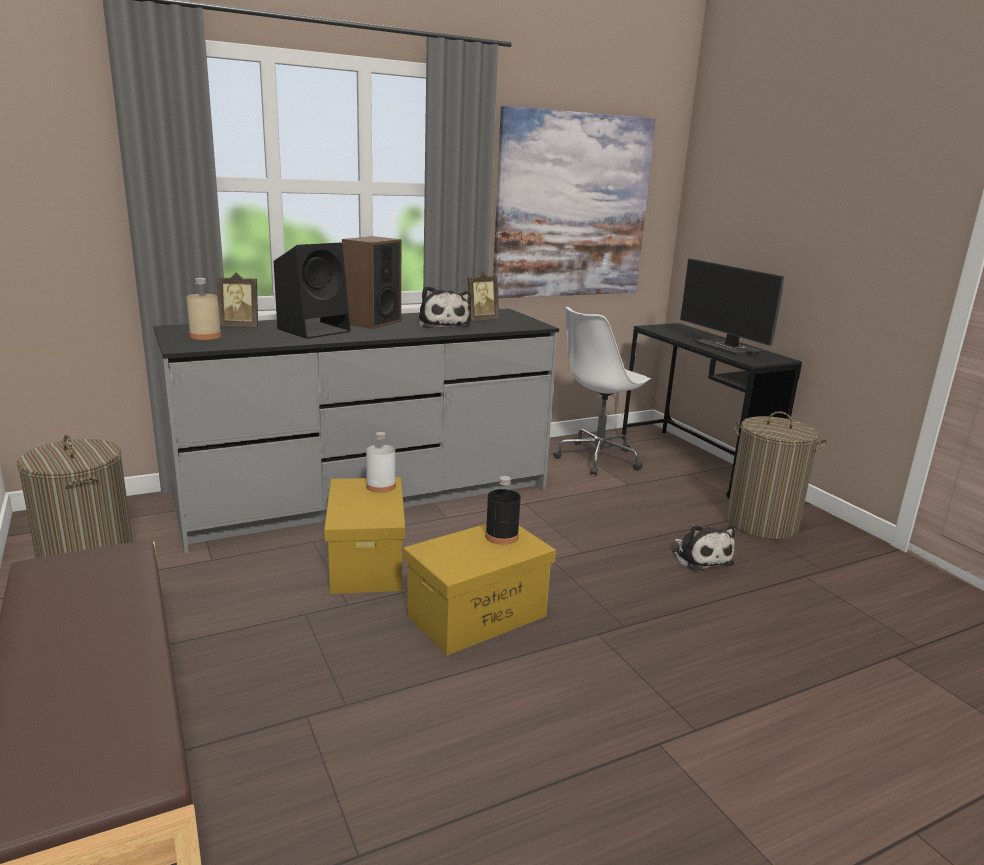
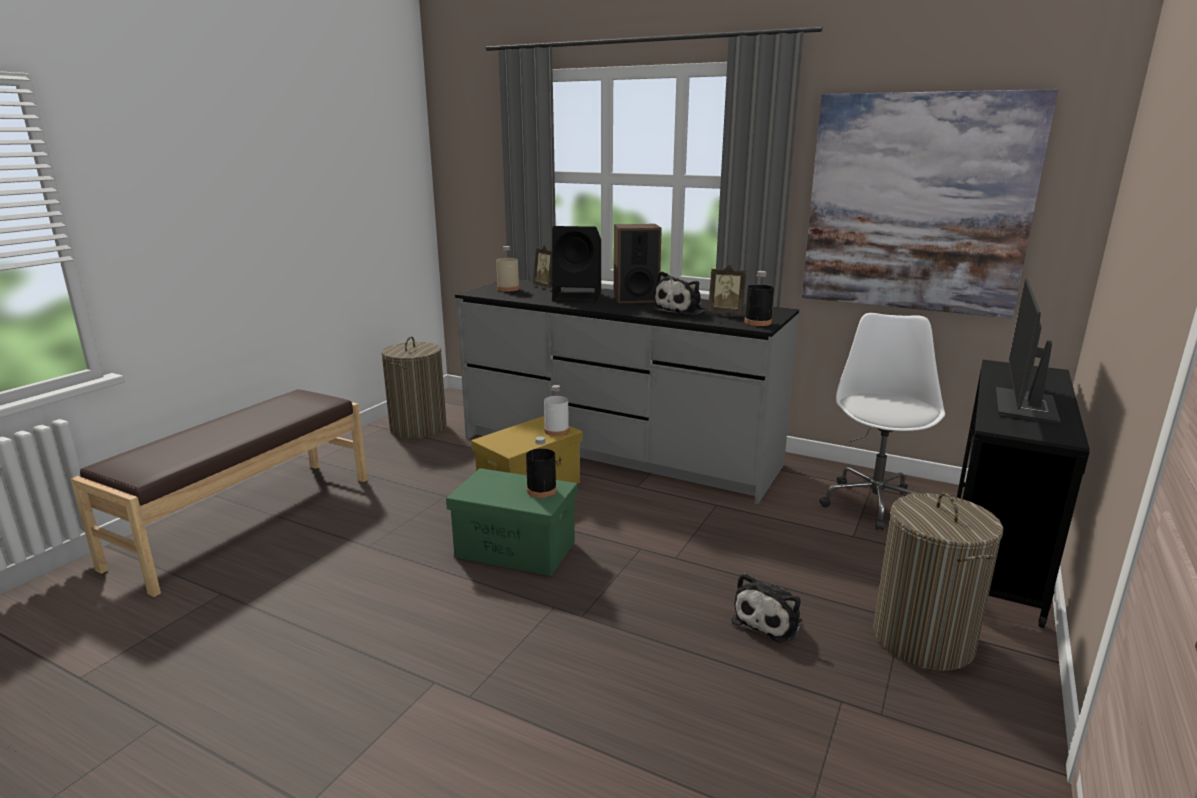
camera: 55 degrees right, 0 degrees up
(476, 616) = (514, 549): yellow storage box -> green storage box
(525, 323) = (757, 322): none -> black bottle
(596, 459) = (874, 503): white office chair -> white office chair turned 90 degrees clockwise

